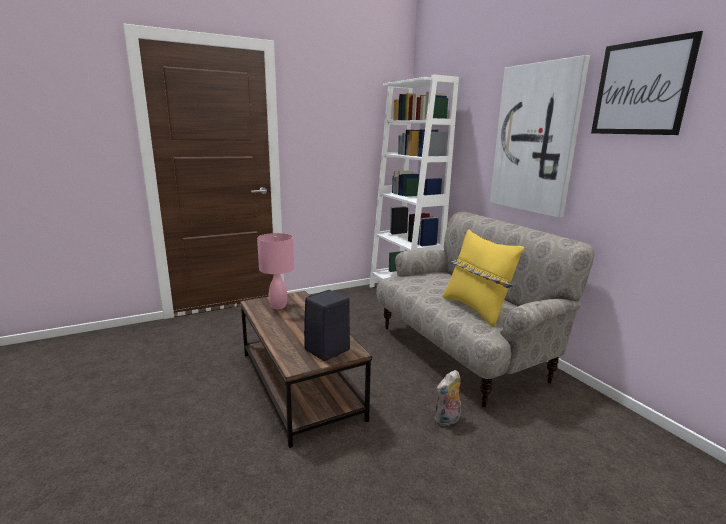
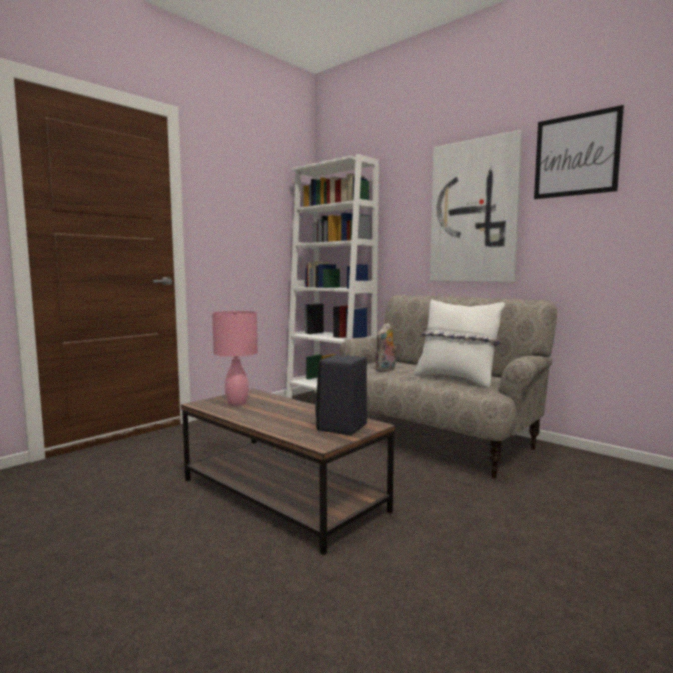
camera: 20 degrees left, 10 degrees down
(447, 420) = (471, 495): plush toy -> plush toy (386, 370)
(476, 309) = (456, 380): yellow pillow -> white pillow

